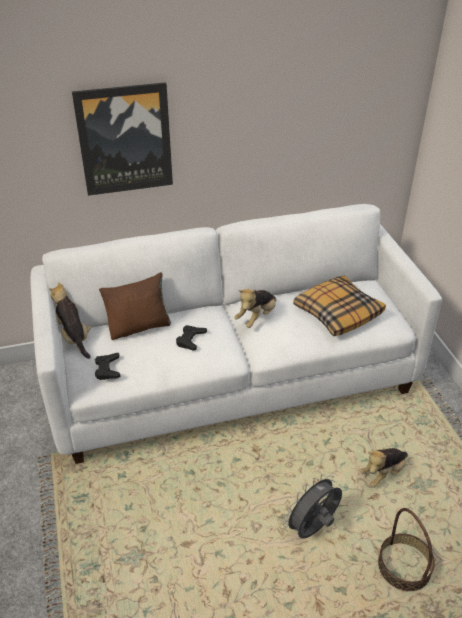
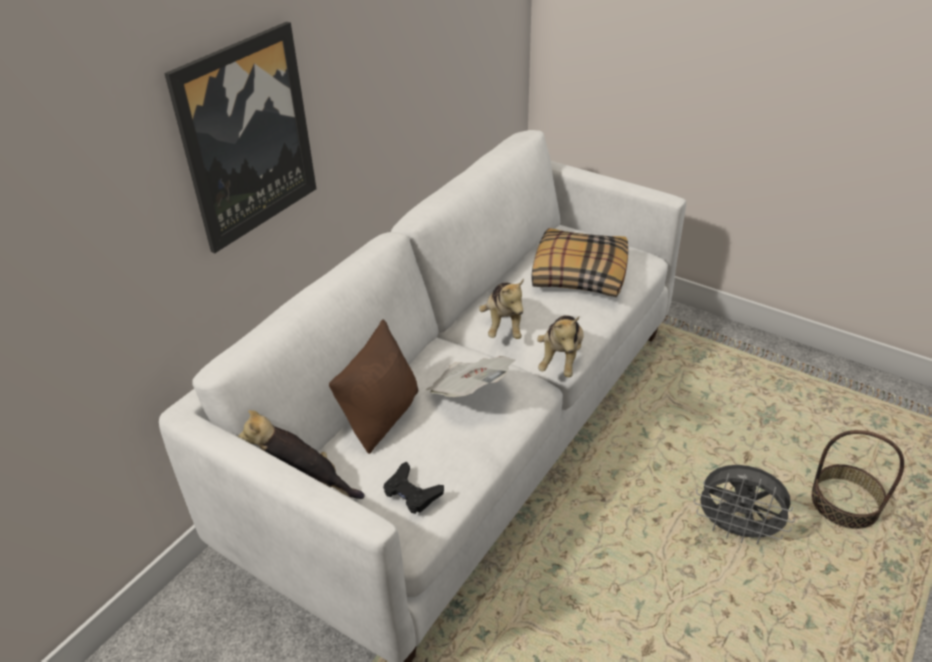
camera: 40 degrees left, 0 degrees up
(190, 340) = (470, 392): black game controller -> newspaper
(312, 529) = (736, 530): grey fan -> grey fan turned 75 degrees counterclockwise
(383, 473) = (726, 429): plush toy -> plush toy (561, 359)

